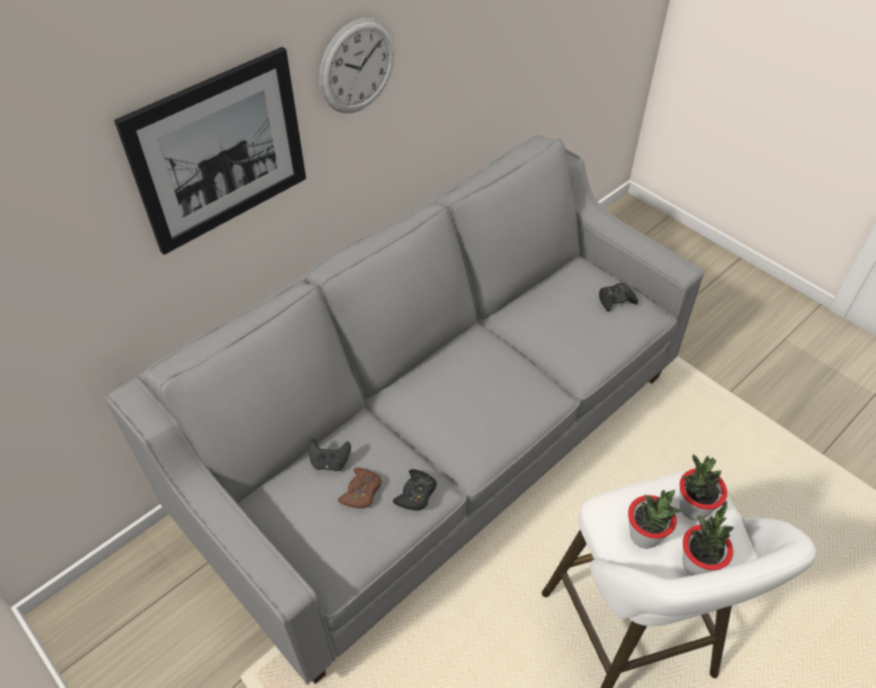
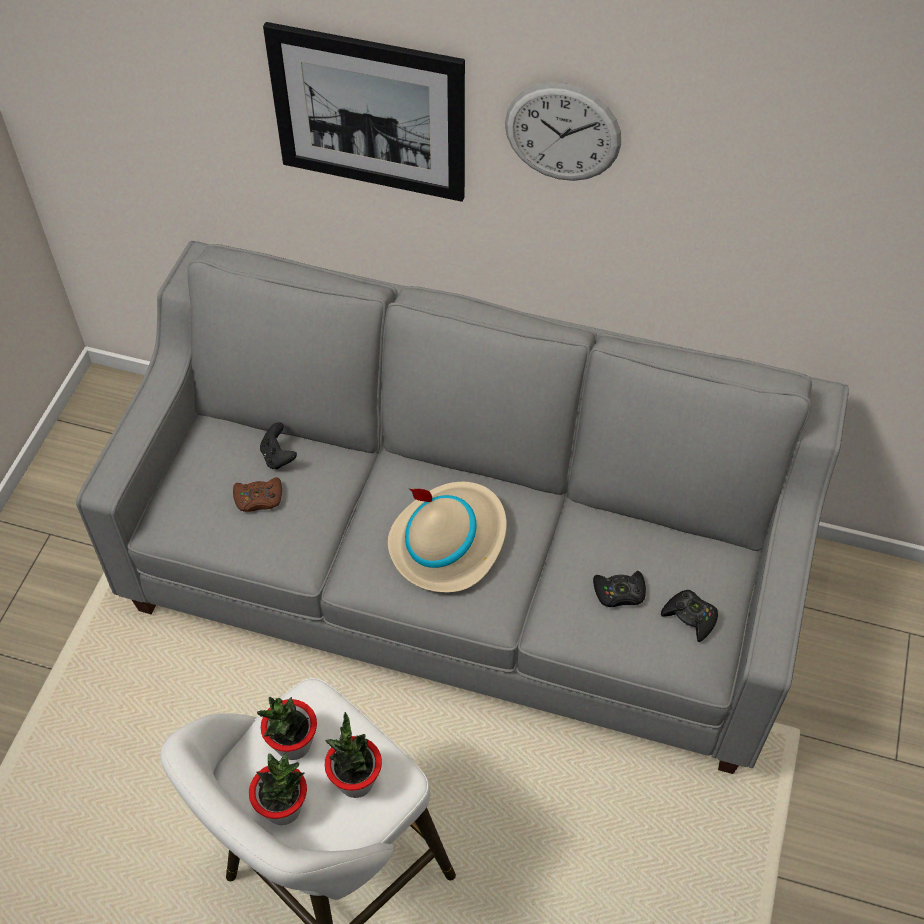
camera: 60 degrees right, 5 degrees up
(416, 494) = (283, 545): black game controller -> black game controller (619, 593)
(482, 391) = (448, 541): none -> beige hat

